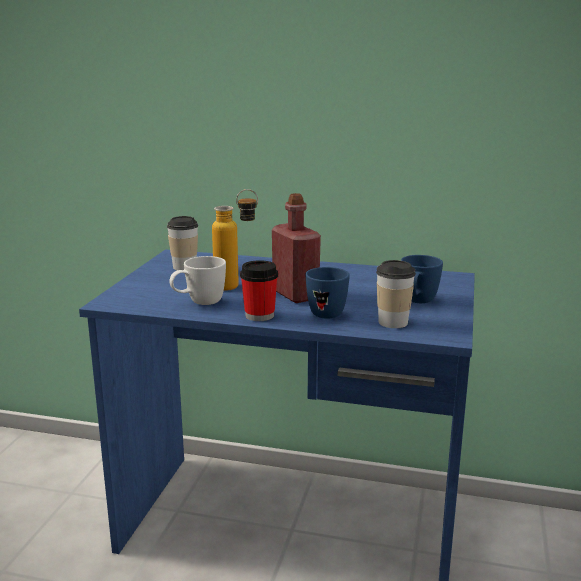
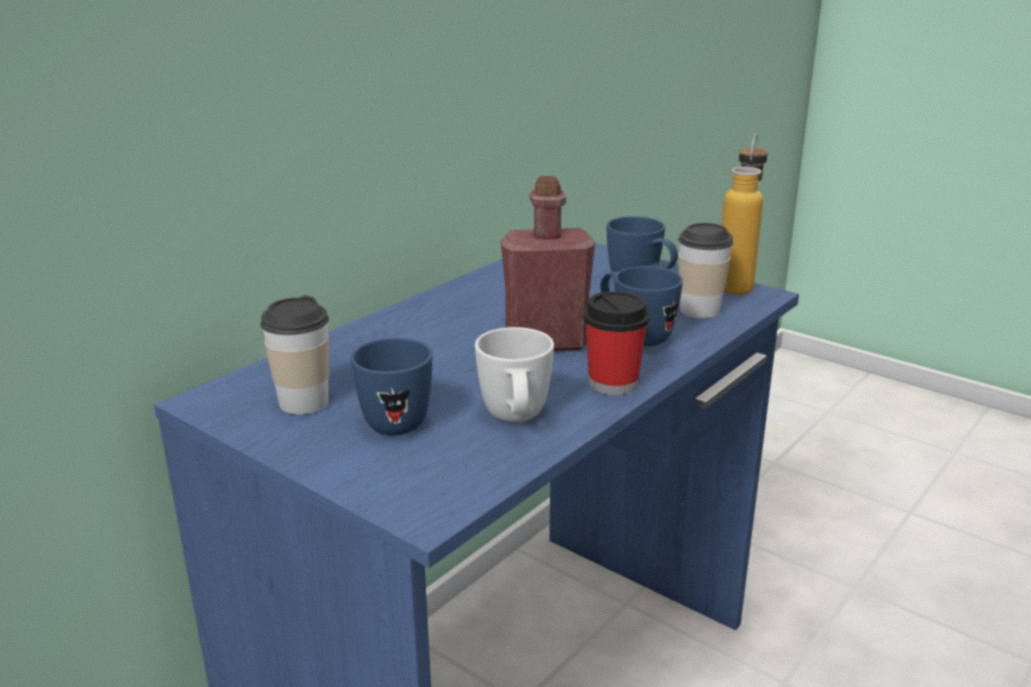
camera: 65 degrees left, 5 degrees up
(183, 283) = (396, 418): none -> blue mug
(236, 287) = (465, 376): bottle -> bottle (737, 284)

